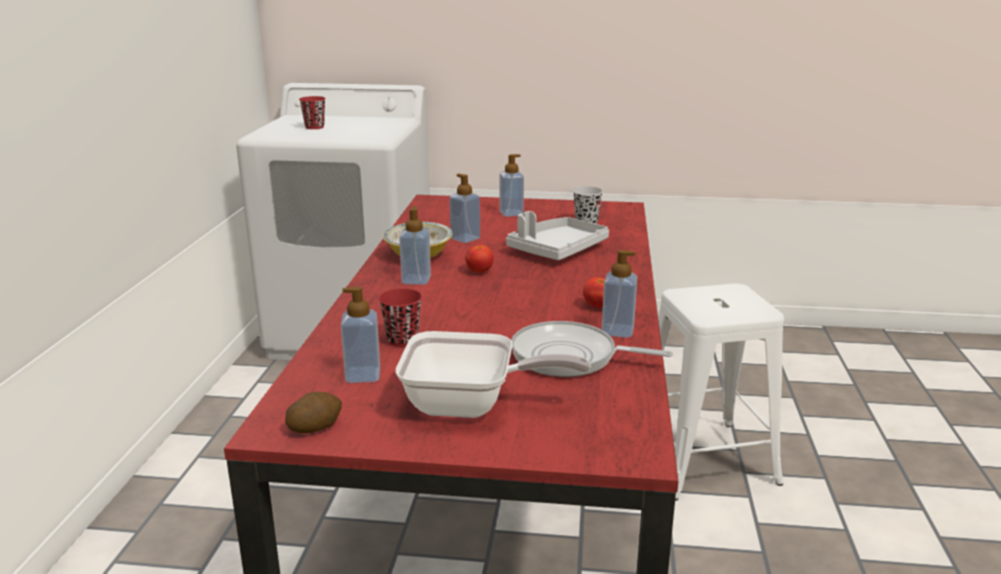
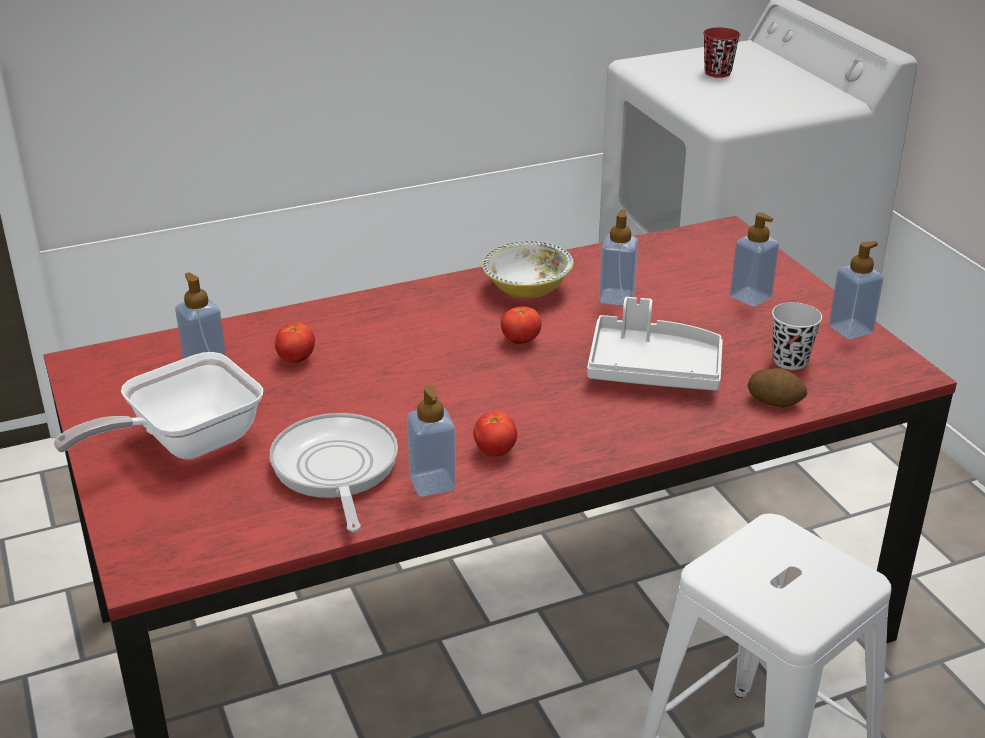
camera: 60 degrees right, 10 degrees up
(315, 426) = (97, 379): potato -> potato (775, 401)
(402, 340) = (296, 359): red cup -> tomato
(416, 280) = (454, 313): soap dispenser -> soap dispenser (850, 330)
(471, 405) = (184, 443): frying pan -> frying pan turned 75 degrees clockwise

